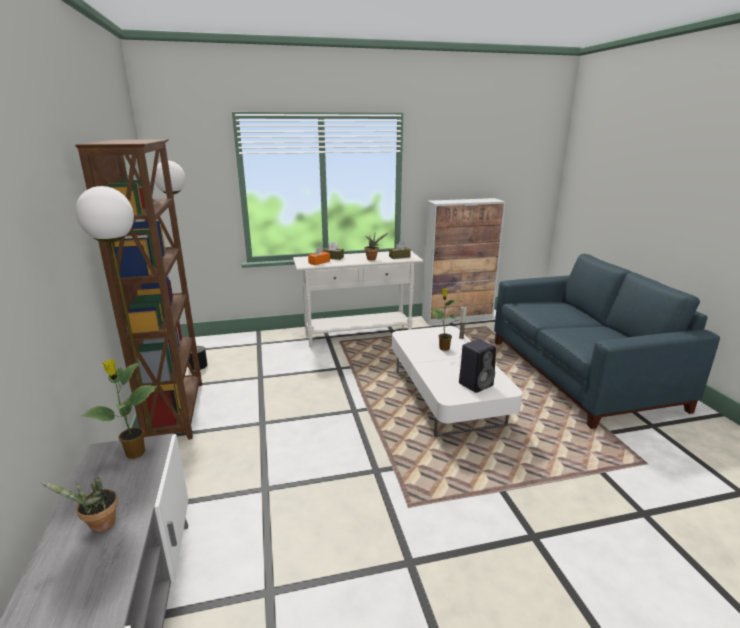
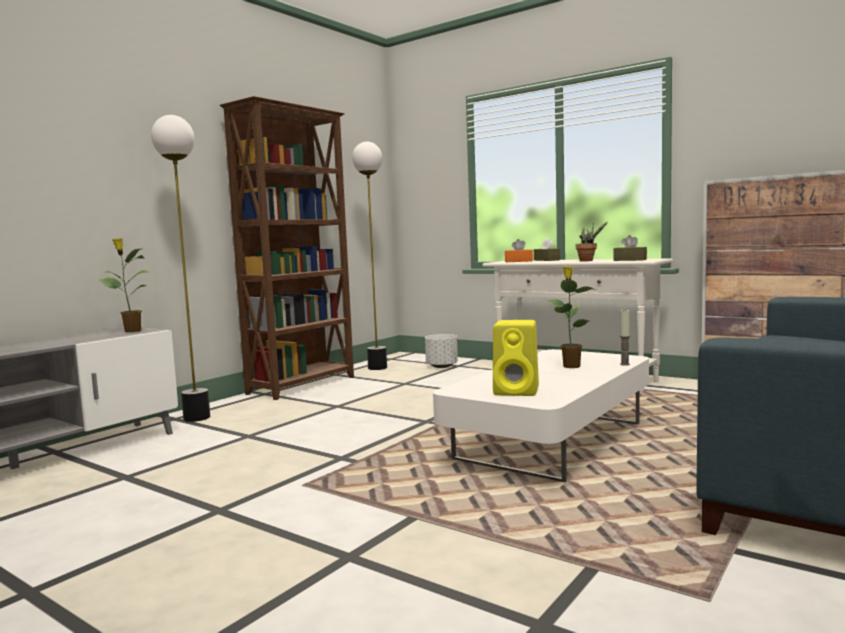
camera: 50 degrees right, 15 degrees down
(99, 526) = (44, 343): potted plant -> none
(248, 348) = (442, 366): none -> white planter
(476, 384) = (518, 391): black speaker -> yellow speaker

